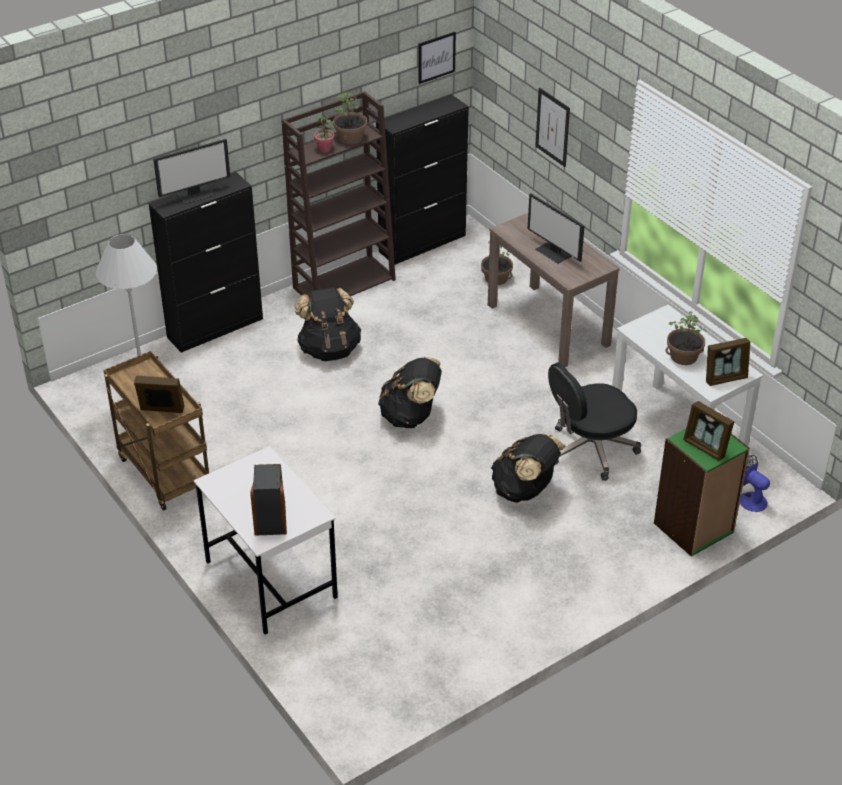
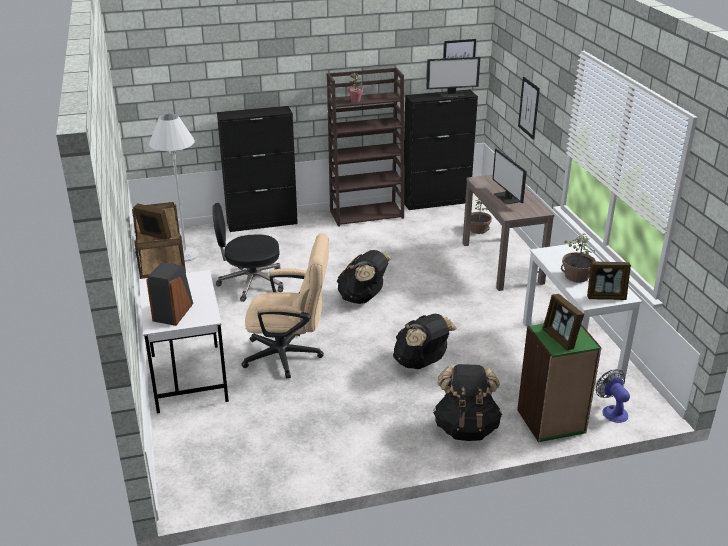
camera: 20 degrees right, 10 degrees down
(195, 194) = (251, 112): monitor -> monitor (452, 94)
(329, 349) = (331, 248): black backpack -> black backpack (466, 427)
(350, 138) = (378, 98): potted plant -> none
(371, 519) = (290, 355): none -> beige office chair
(590, 450) = (490, 347): black office chair -> black office chair (250, 283)

